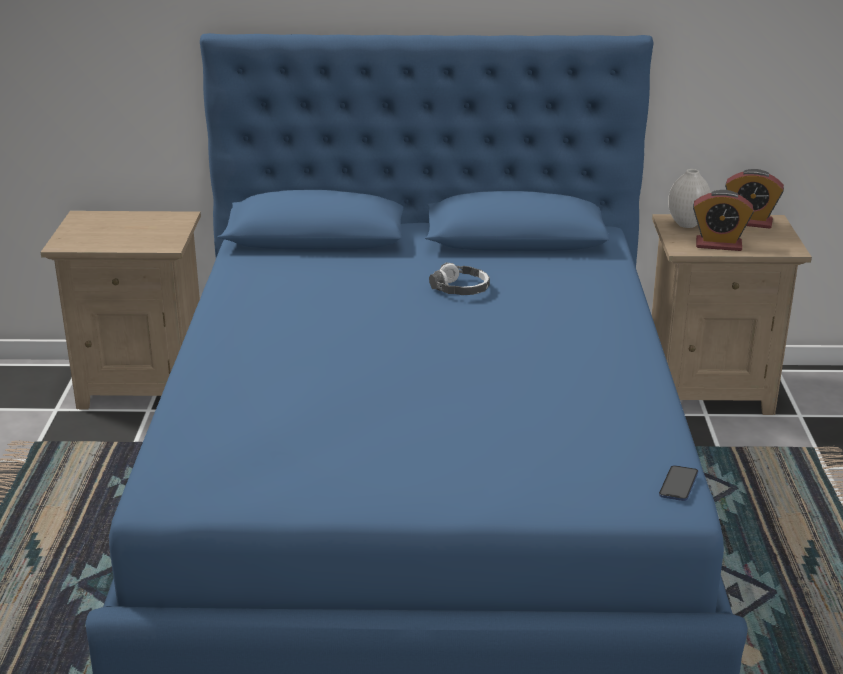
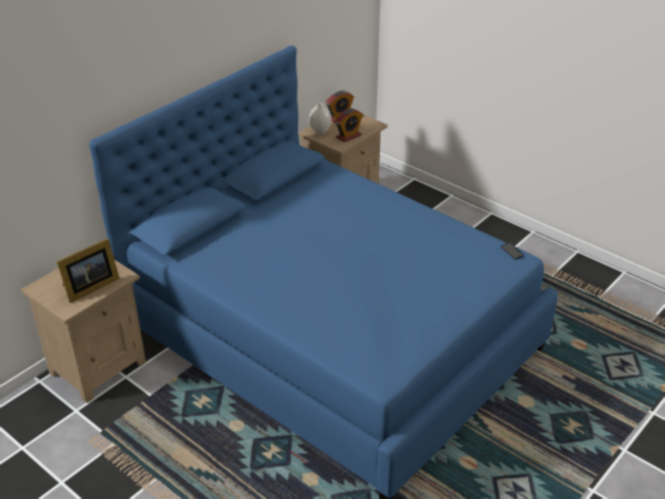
camera: 50 degrees left, 10 degrees up
(118, 238) = (89, 287): none -> picture frame
(460, 289) = (303, 217): headphones -> none

